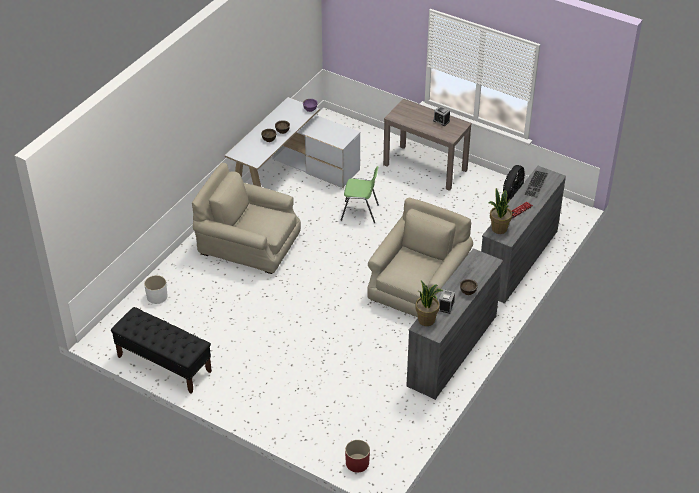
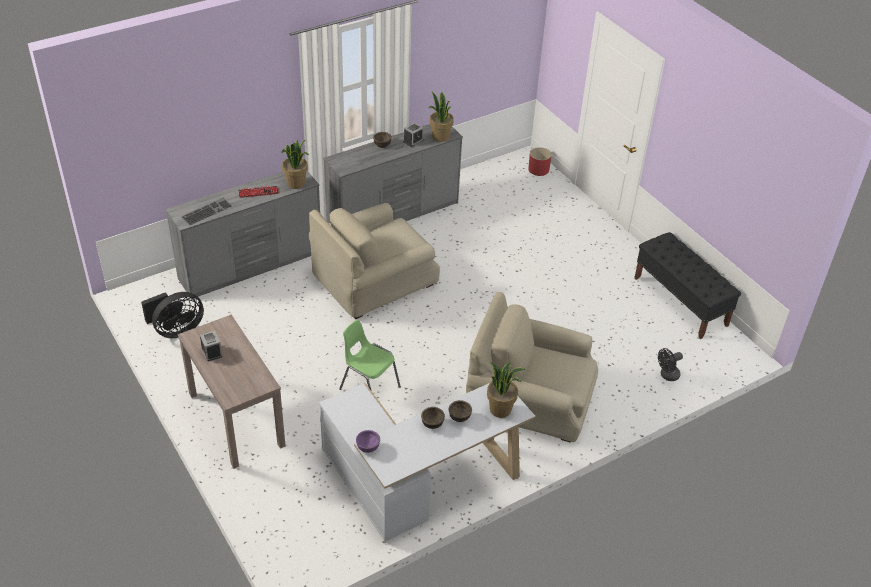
camera: 155 degrees left, 0 degrees up
(157, 296) = (667, 375): white planter -> black fan
(247, 151) = (500, 409): none -> potted plant
(249, 244) = (530, 399): beige armchair -> beige armchair turned 150 degrees clockwise

